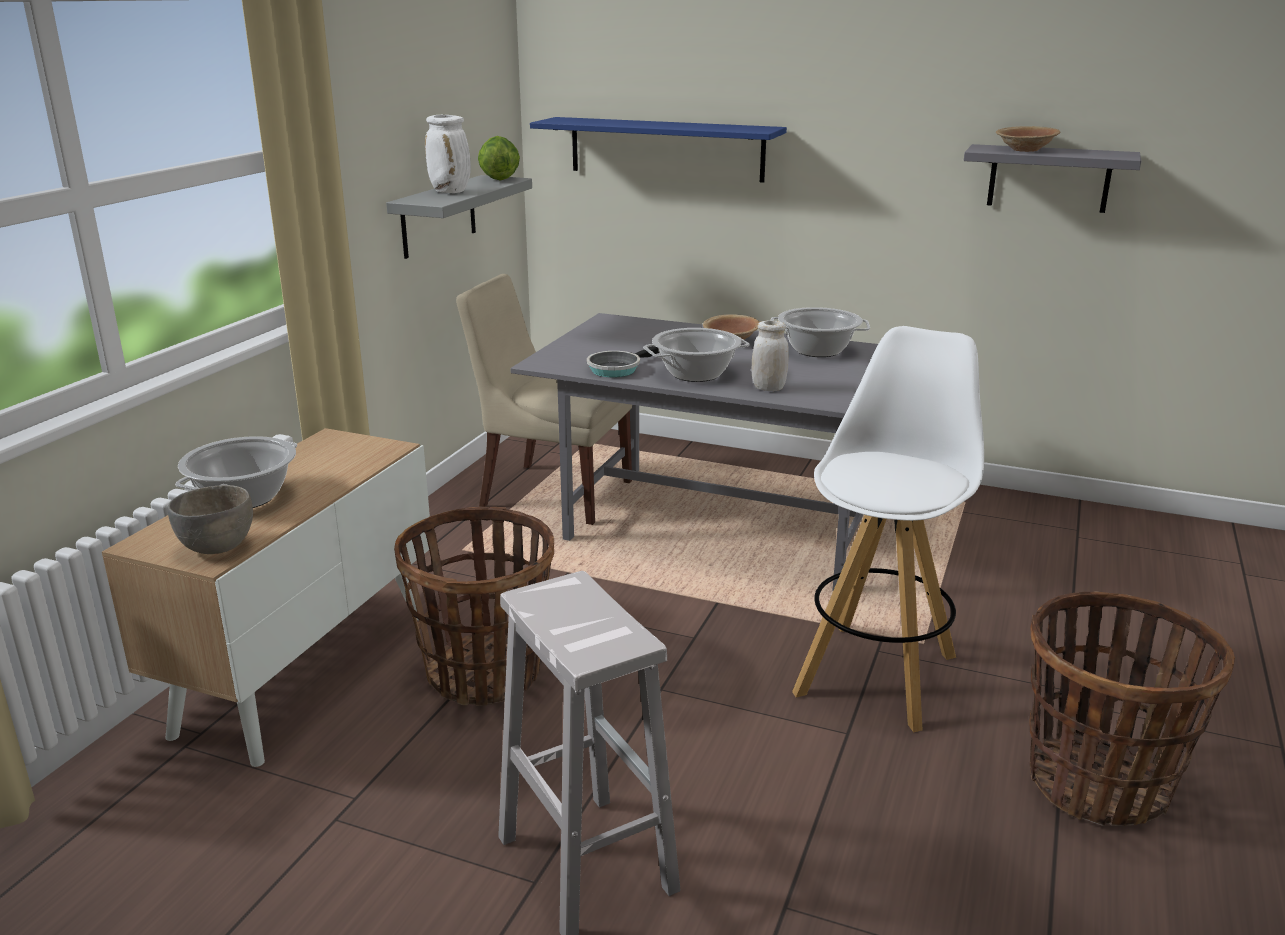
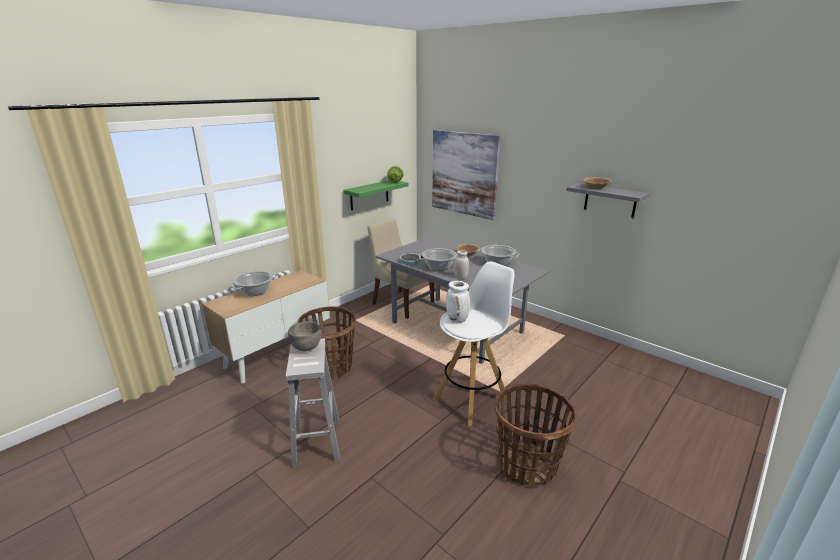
camera: 20 degrees right, 0 degrees up
(218, 547) = (233, 308): grey bowl -> grey bowl (306, 347)
(438, 216) = (369, 194): grey shelf -> green shelf
(451, 192) = (370, 187): white vase -> white vase (458, 320)
(666, 149) = (464, 174): blue shelf -> picture

